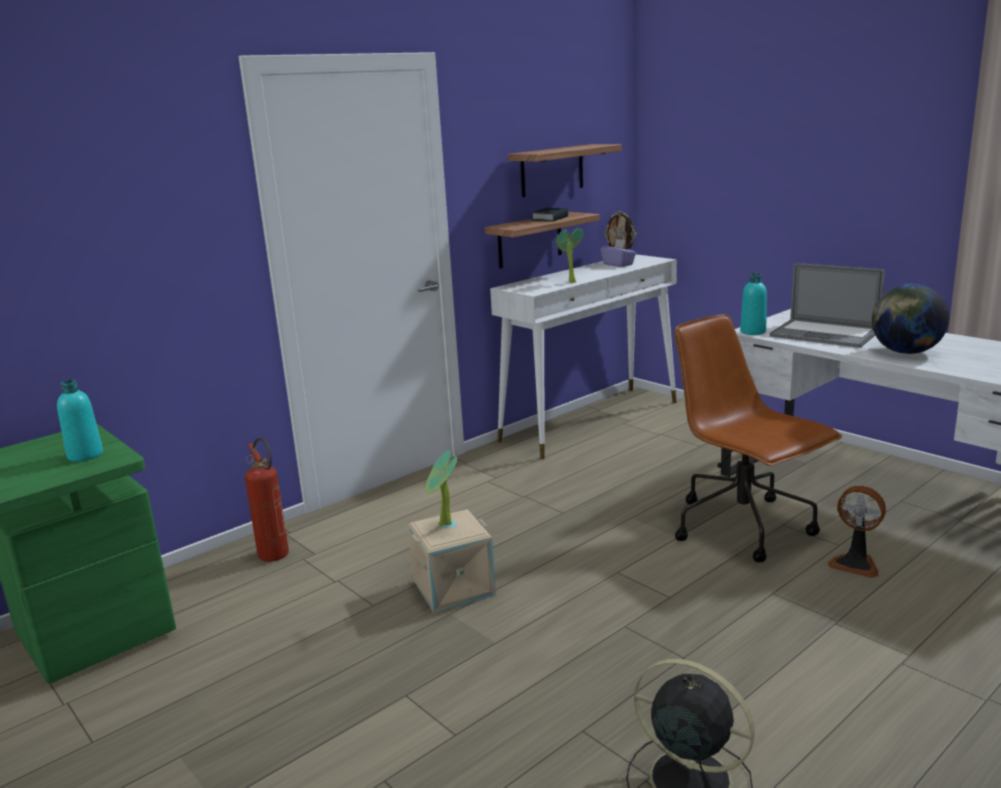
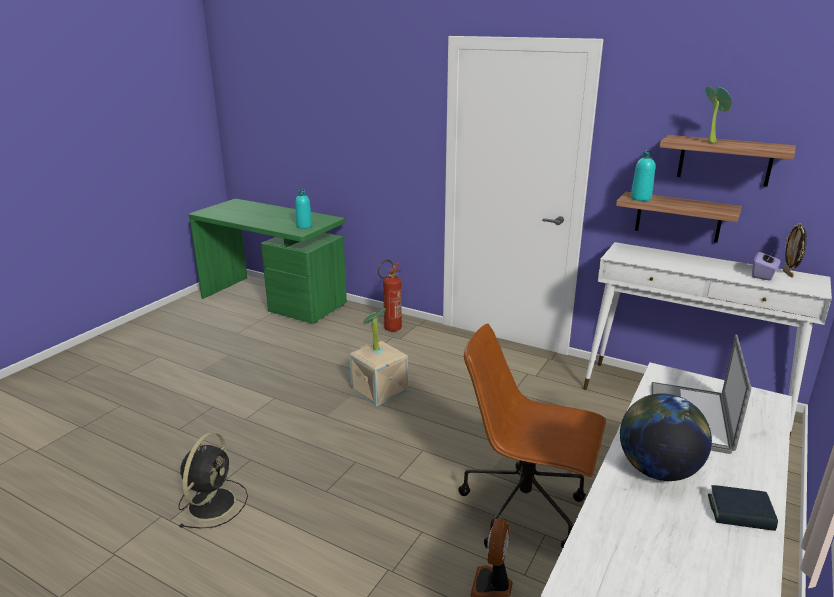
camera: 70 degrees right, 5 degrees up
(550, 218) = (687, 203): book -> book (740, 513)
(570, 282) = (664, 264): potted plant -> potted plant (711, 142)
(744, 527) = (525, 510): brown office chair -> brown office chair turned 105 degrees counterclockwise
(753, 332) = (662, 376): turquoise bottle -> turquoise bottle (640, 198)

